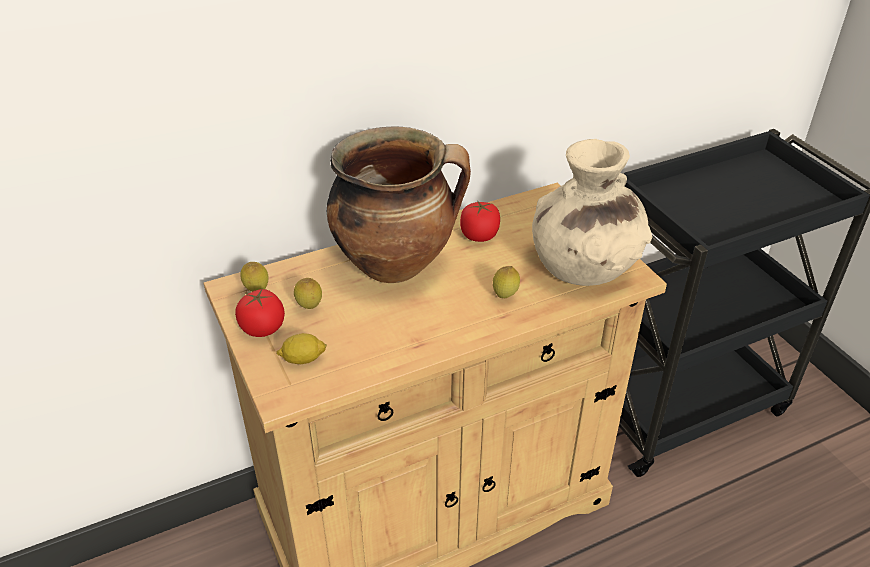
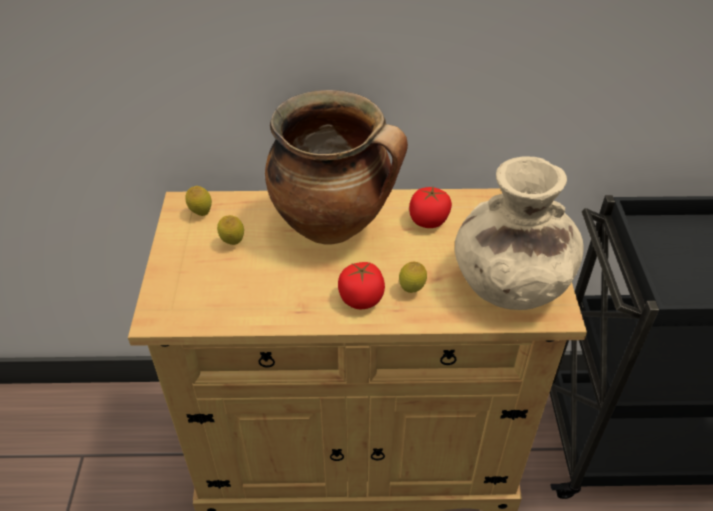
camera: 25 degrees right, 5 degrees up
(263, 328) = (184, 249): tomato -> tomato (361, 298)
(303, 359) = (196, 289): lemon -> none

